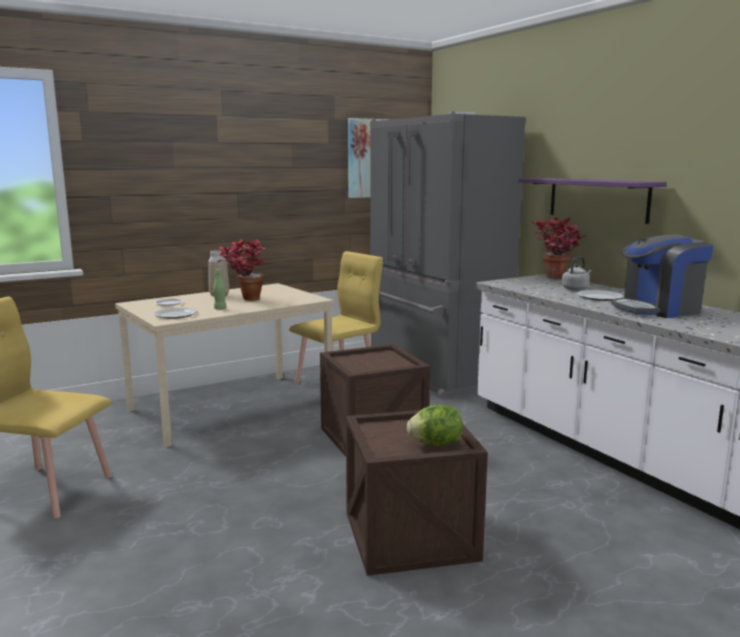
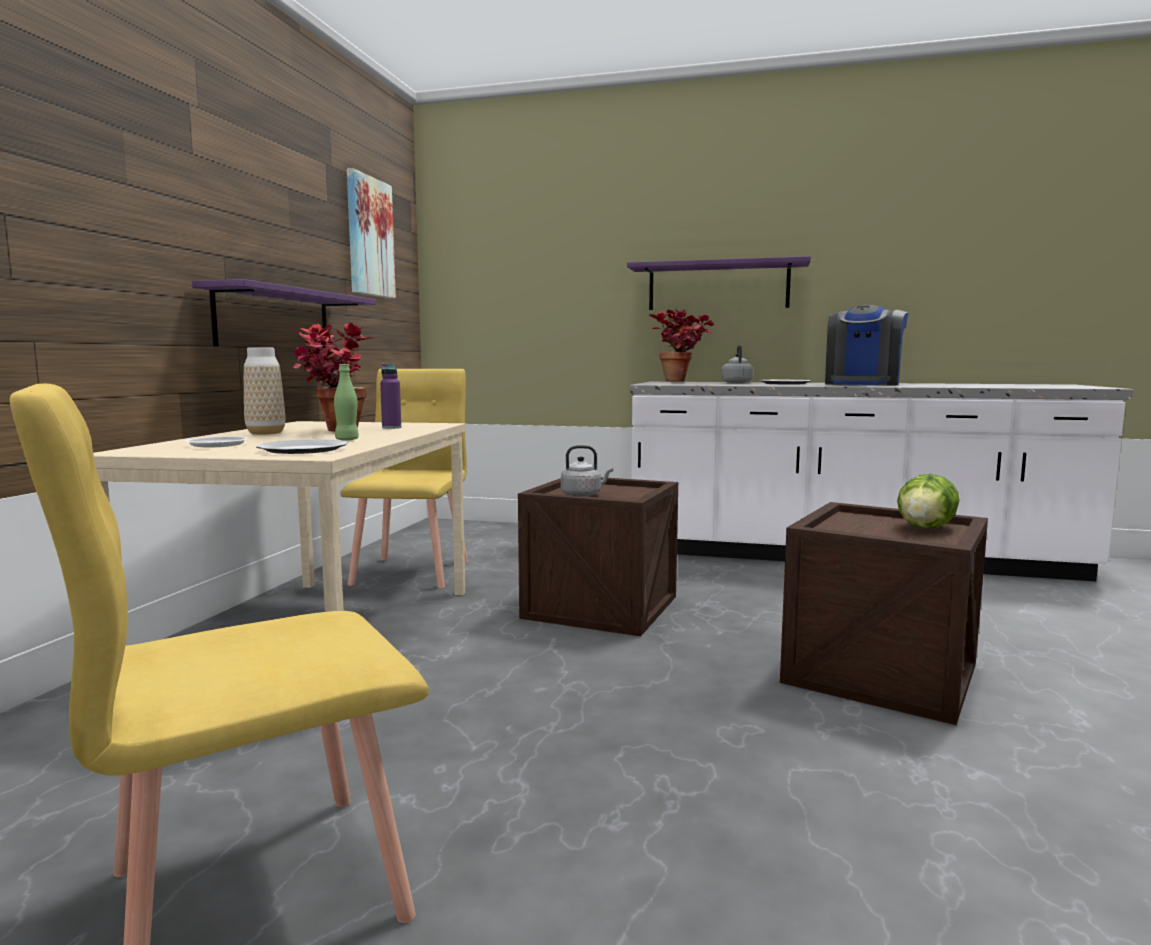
camera: 45 degrees left, 5 degrees down
(273, 223) = (274, 320): none -> purple shelf
(281, 299) = (391, 428): none -> purple bottle
(358, 361) = (583, 495): none -> grey kettle
(433, 373) = (501, 537): grey fridge -> none

